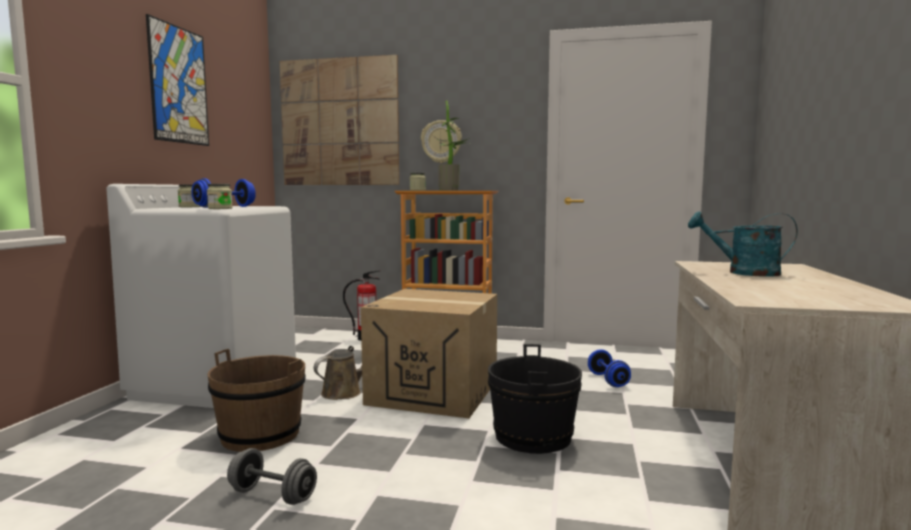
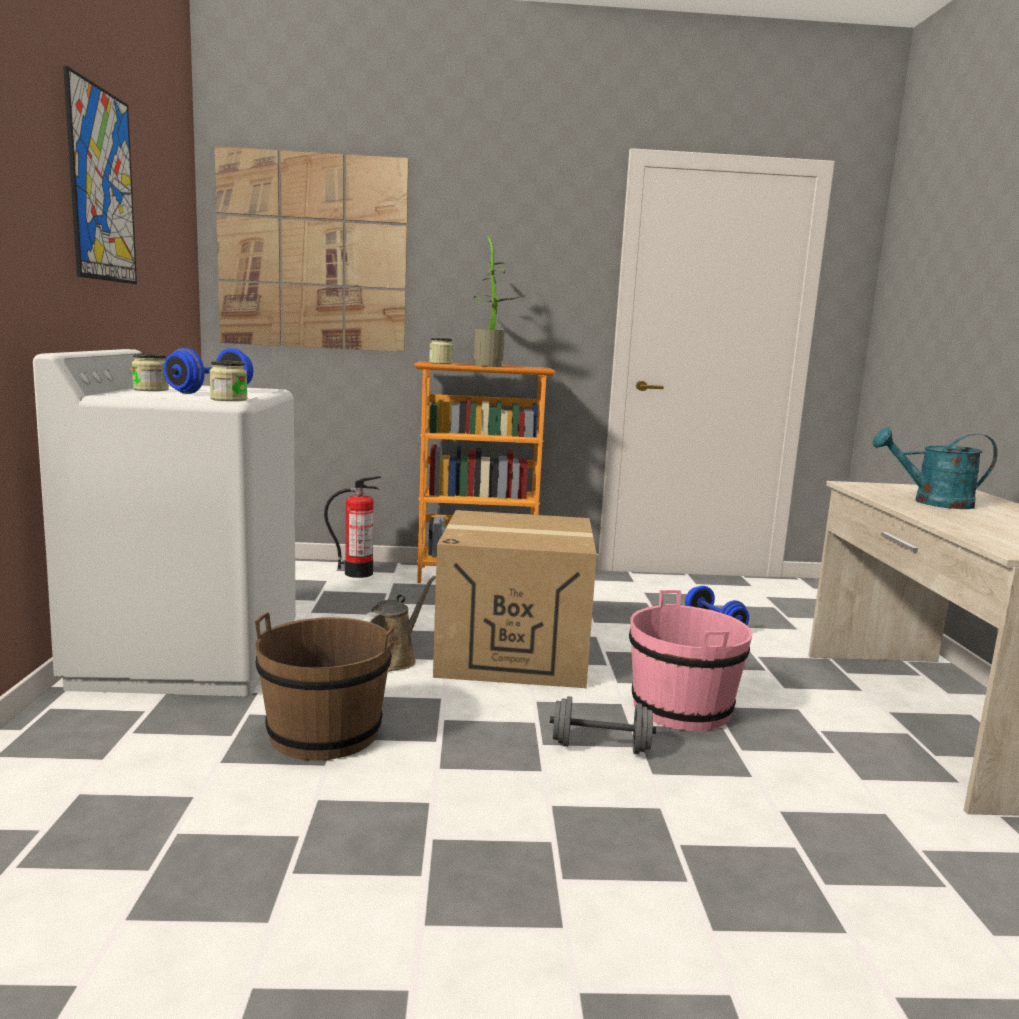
camera: 15 degrees left, 5 degrees up
(272, 495) = (415, 820): grey dumbbell -> grey dumbbell (600, 747)
(441, 142) = (469, 293): wall clock -> none
(533, 437) = (681, 708): black bucket -> pink bucket

